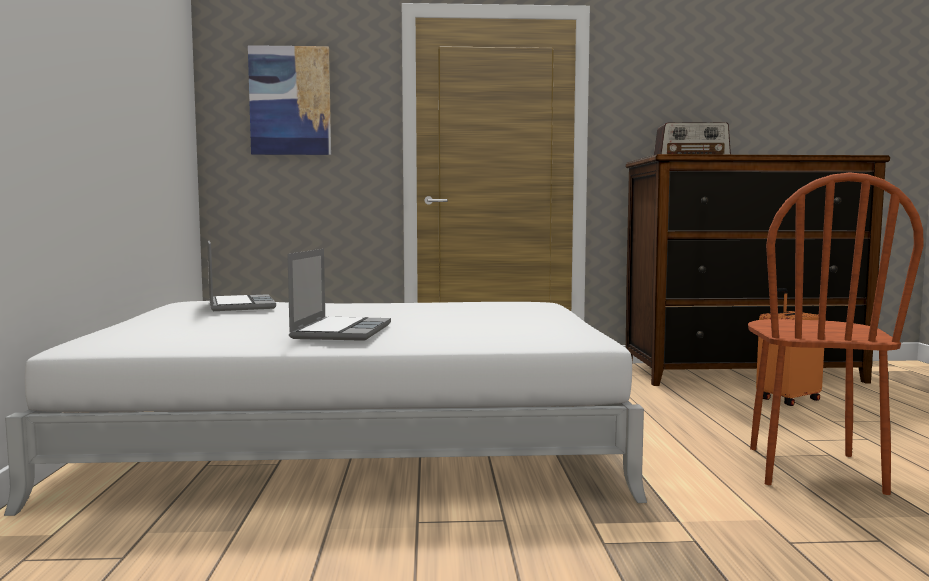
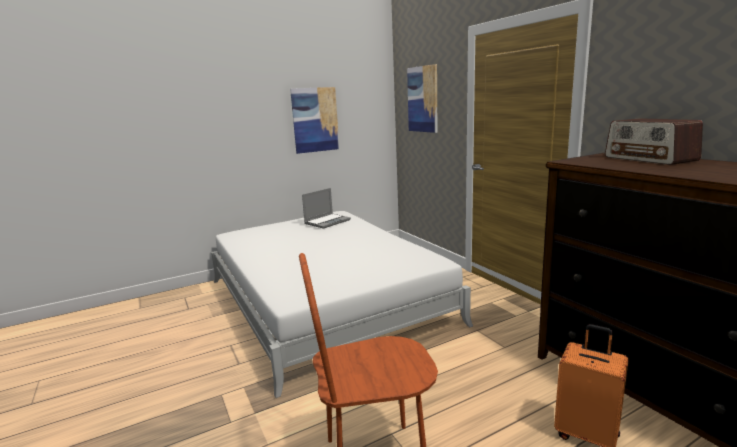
camera: 65 degrees right, 10 degrees up
(130, 99) = (315, 120): none -> picture
(341, 331) = (274, 253): laptop -> none

